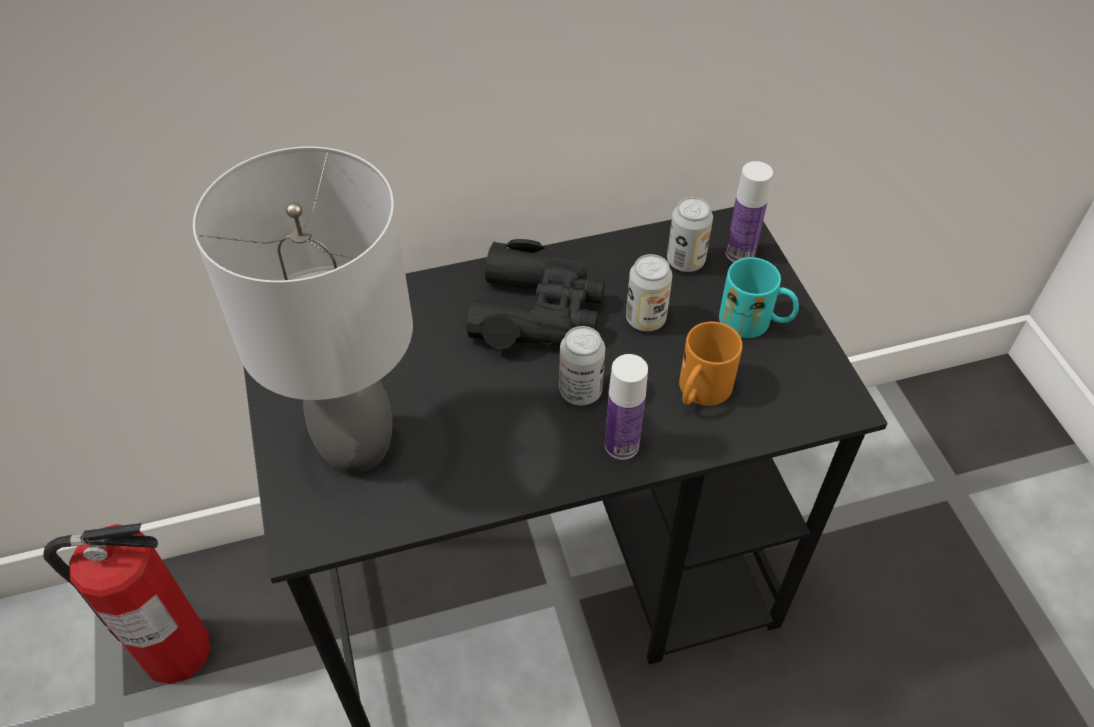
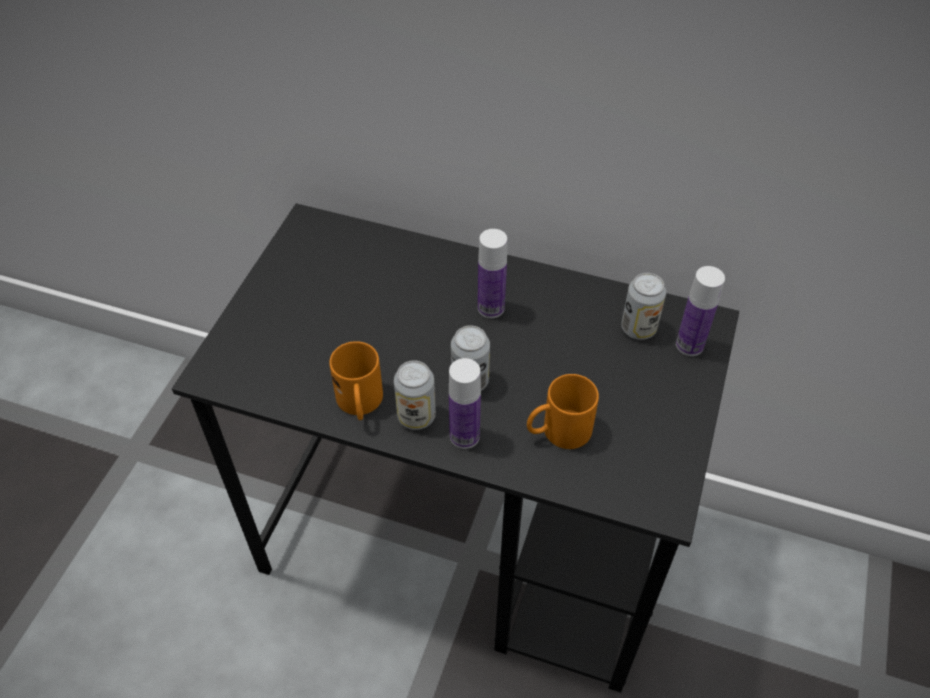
camera: 35 degrees right, 0 degrees up
(174, 651) = (195, 434): fire extinguisher -> none
(358, 444) = (292, 334): grey table lamp -> none
(494, 474) = (360, 404): none -> orange mug
(538, 311) = (491, 308): black binoculars -> bottle
(645, 319) = (566, 355): can -> can (416, 416)
(755, 322) = (652, 404): turquoise mug -> none

